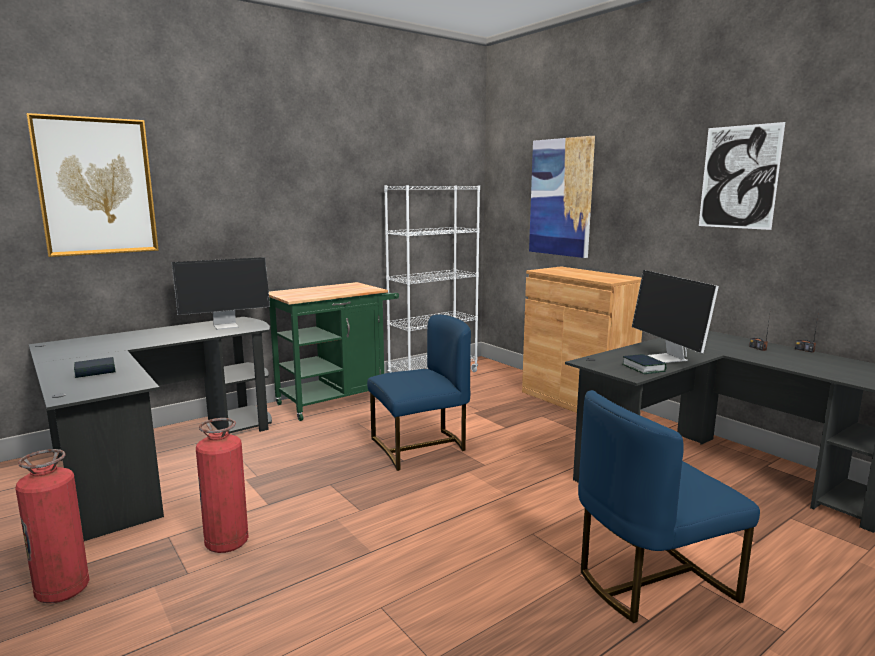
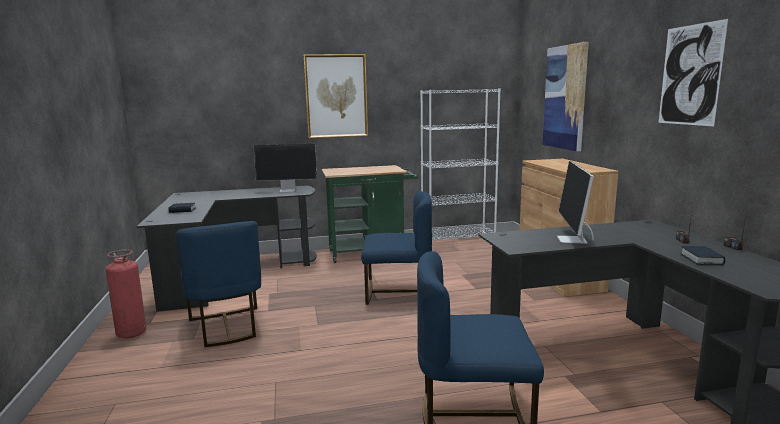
camera: 25 degrees right, 0 degrees up
(96, 187) = (214, 95): picture -> picture (336, 96)
(227, 543) = (226, 327): fire extinguisher -> blue chair
(643, 368) = (535, 245): book -> book (701, 259)

